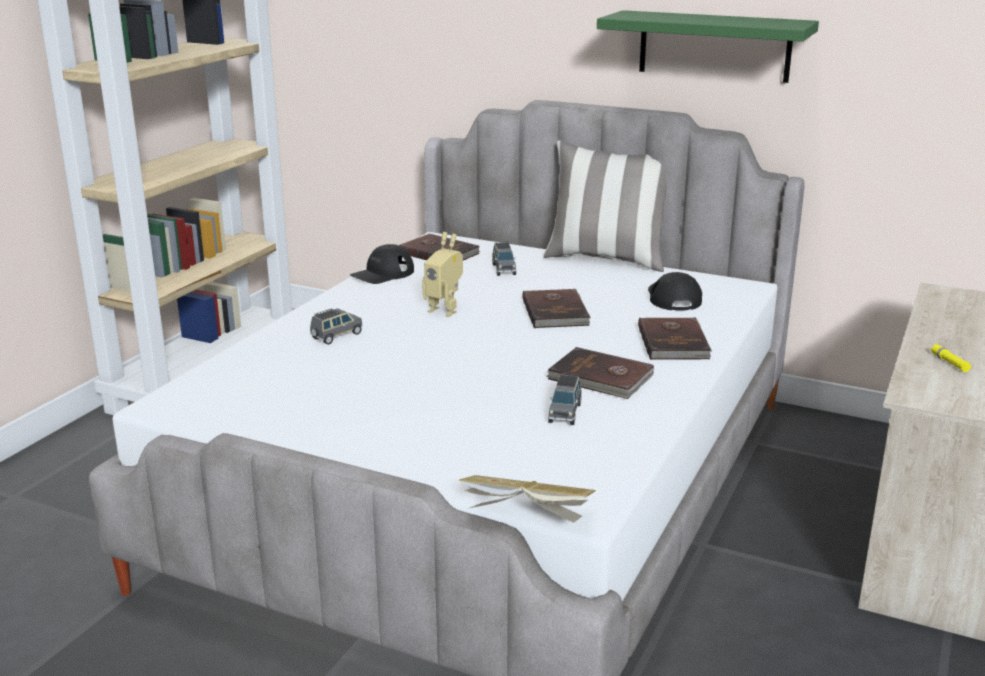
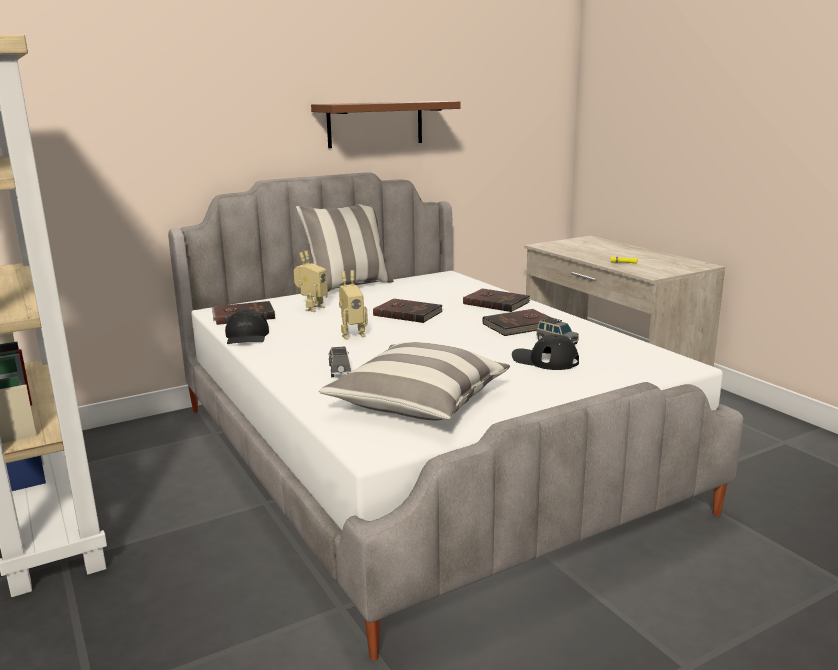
camera: 55 degrees left, 5 degrees down
(288, 392) = (418, 403): none -> pillow
(503, 269) = (312, 308): grey toy car -> toy robot
(527, 521) = (684, 379): book -> none
(673, 298) = (434, 289): black cap -> black cap (544, 360)
(714, 46) = (375, 124): green shelf -> brown shelf

